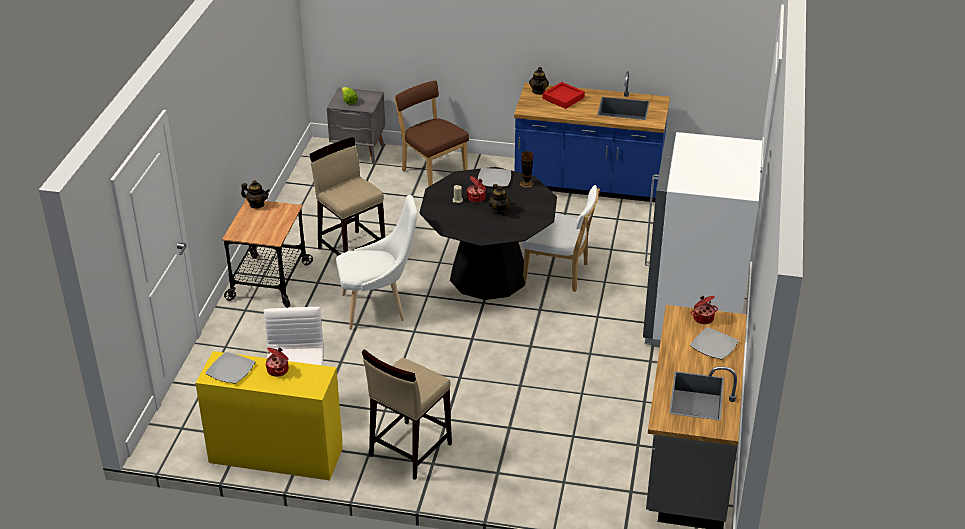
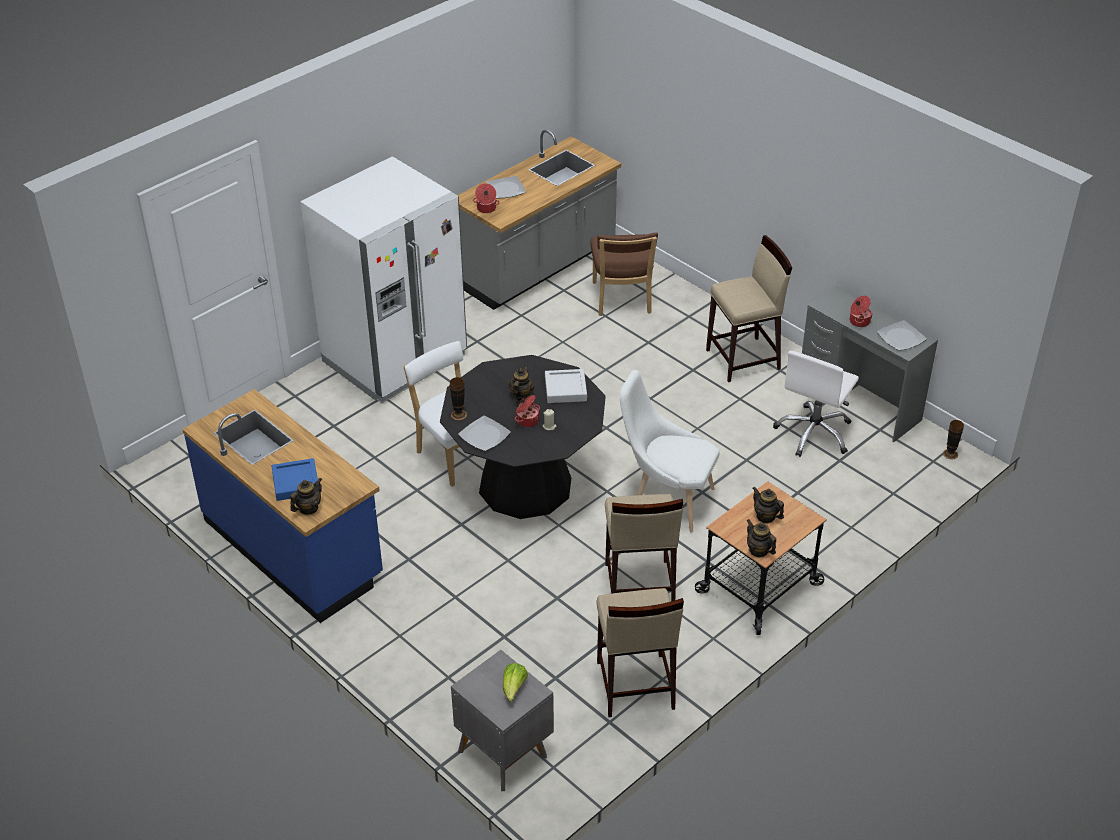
camera: 145 degrees left, 5 degrees up
(168, 441) = (950, 454): none -> vase
(265, 224) = (765, 516): none -> teapot
(275, 455) = (859, 402): yellow desk -> grey desk
(311, 204) = (634, 686): none -> beige stool
(432, 171) = (442, 665): brown chair -> brown chair (622, 300)
(472, 226) = (565, 389): none -> grey tray
(563, 98) = (296, 483): red tray -> blue tray

